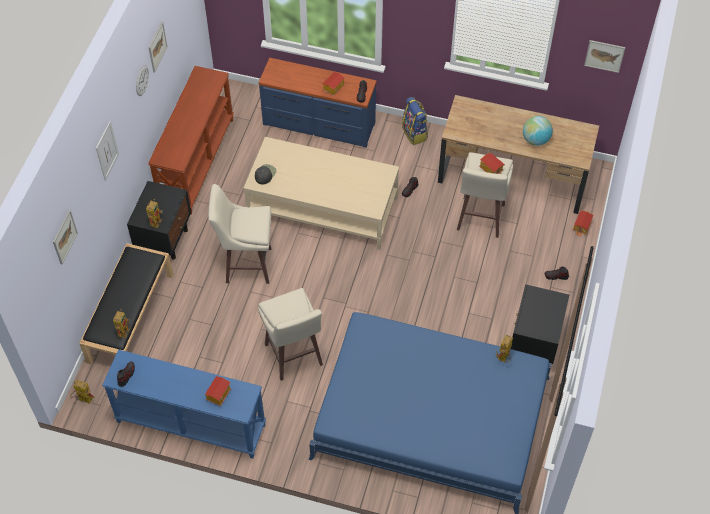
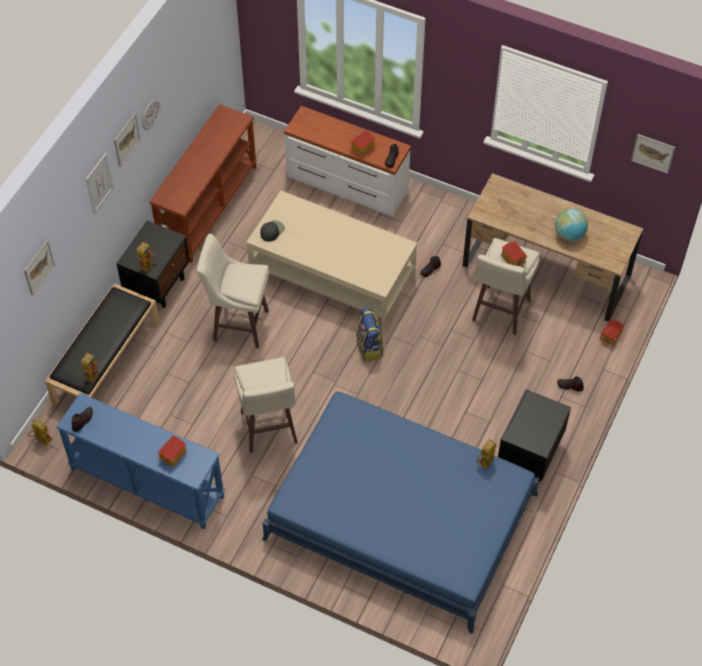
camera: 10 degrees right, 0 degrees up
(157, 47) = (173, 80): picture -> picture (126, 139)
(318, 124) = (346, 185): blue dresser -> white dresser
(415, 133) = (449, 209): backpack -> backpack (370, 347)

